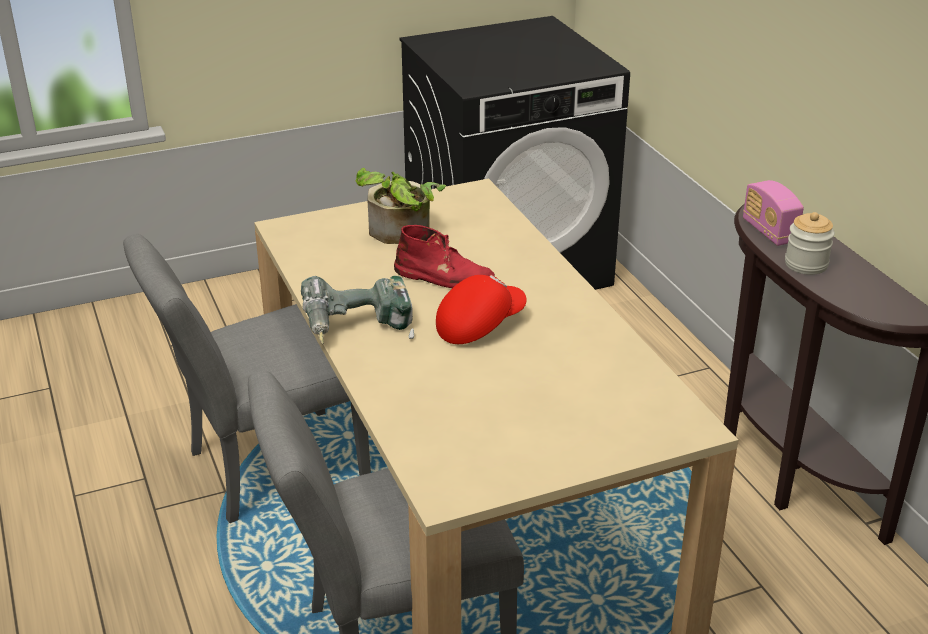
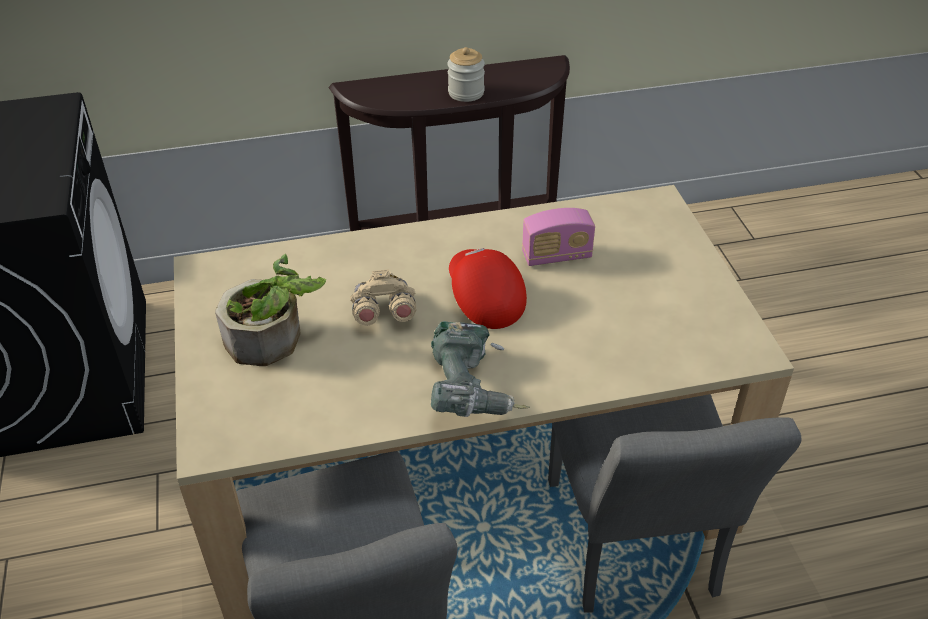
camera: 80 degrees left, 10 degrees up
(444, 277) = (383, 314): red boot -> beige binoculars
(769, 232) = (406, 98): radio -> radio (556, 256)

